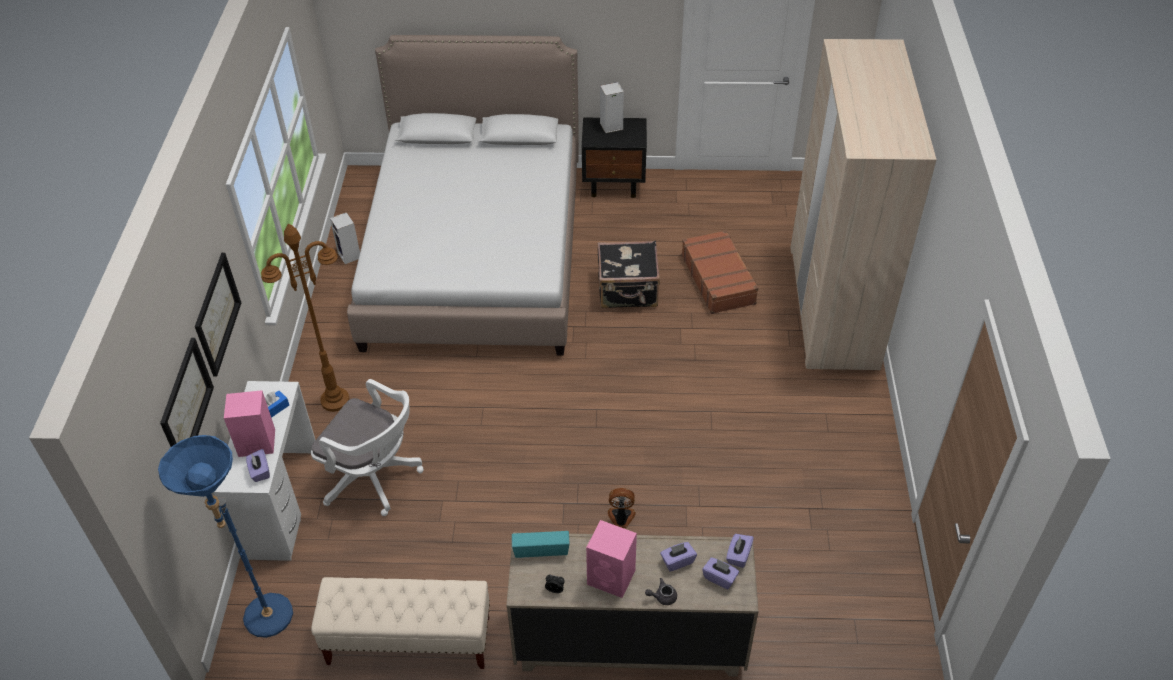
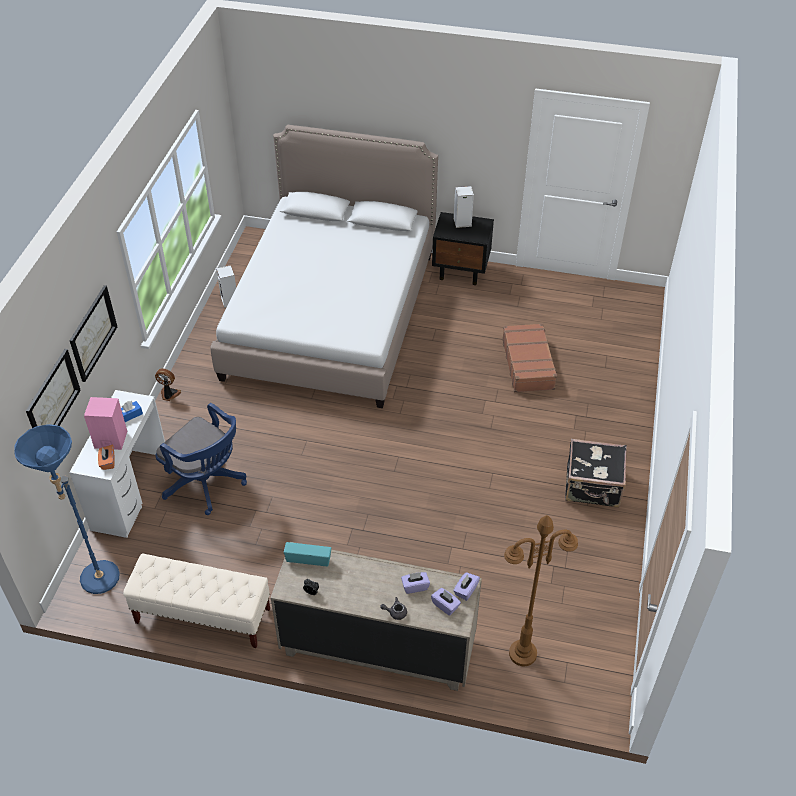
camera: 10 degrees right, 0 degrees up
(260, 471) = (108, 462): purple tissue box -> orange tissue box
(334, 401) = (190, 417): brown floor lamp -> brown floor lamp (522, 654)
(375, 478) = (207, 484): white office chair -> blue office chair
(612, 578) = (359, 590): pink speaker -> none
(621, 518) = (395, 548): fan -> fan (169, 394)
(628, 291) = (449, 363): black suitcase -> black suitcase (593, 487)
(833, 306) = (620, 401): beige wardrobe -> none

